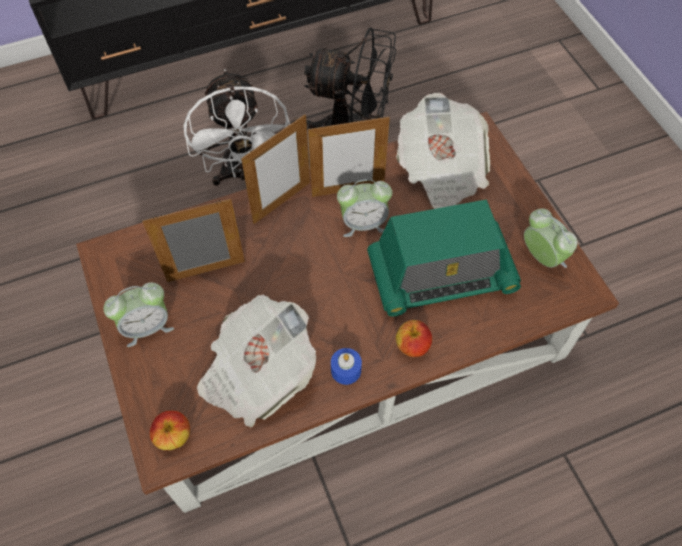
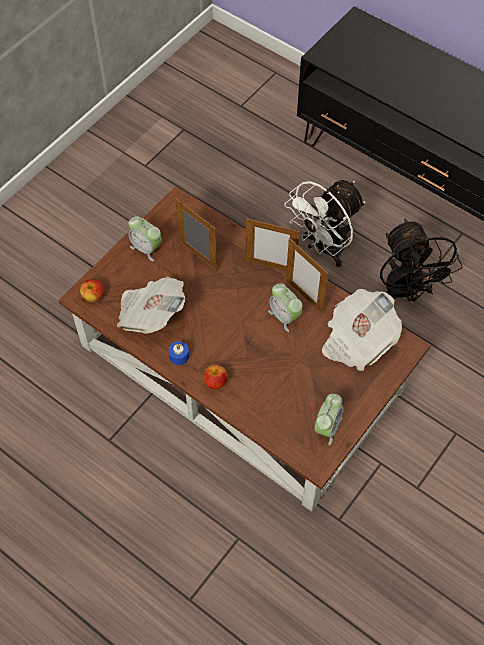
camera: 60 degrees right, 0 degrees up
(441, 275) = (275, 375): radio -> none

